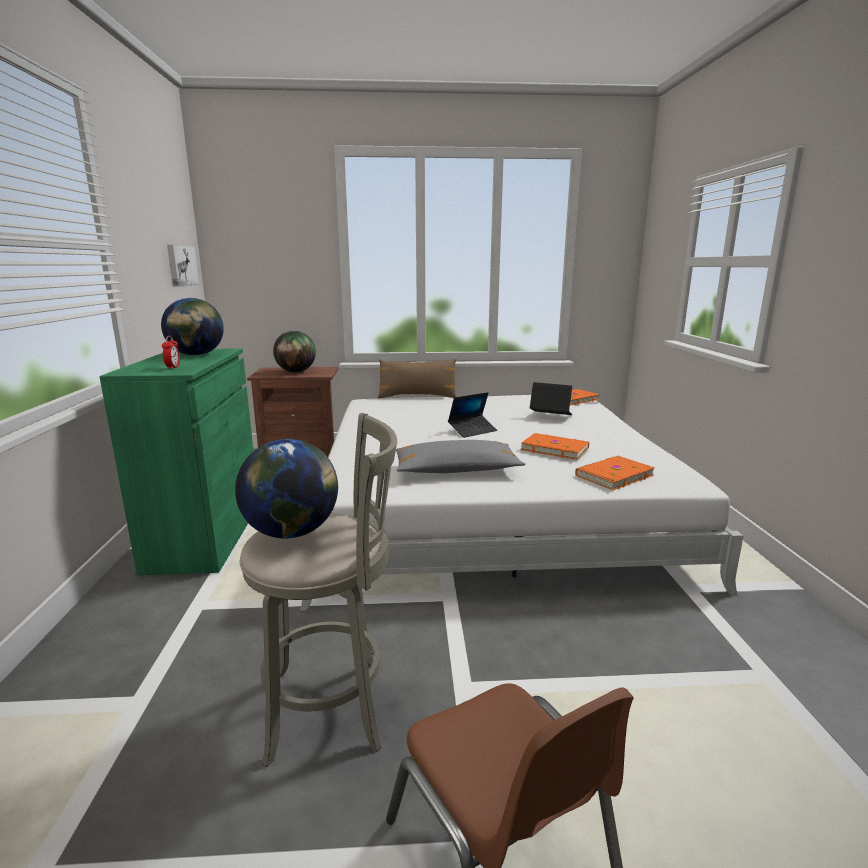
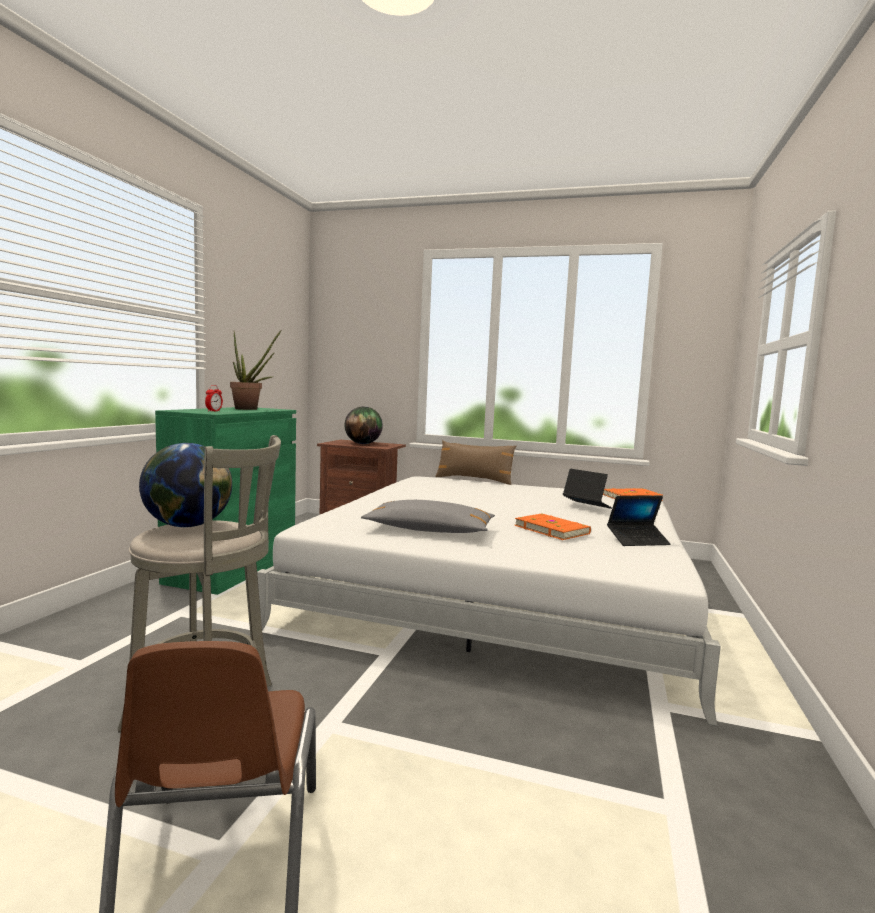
camera: 20 degrees right, 10 degrees down
(181, 265) = (283, 346): picture -> none
(196, 355) = (250, 409): globe -> potted plant
(472, 430) = (487, 506): laptop -> laptop (637, 540)
(613, 475) = (585, 556): orange book -> none

